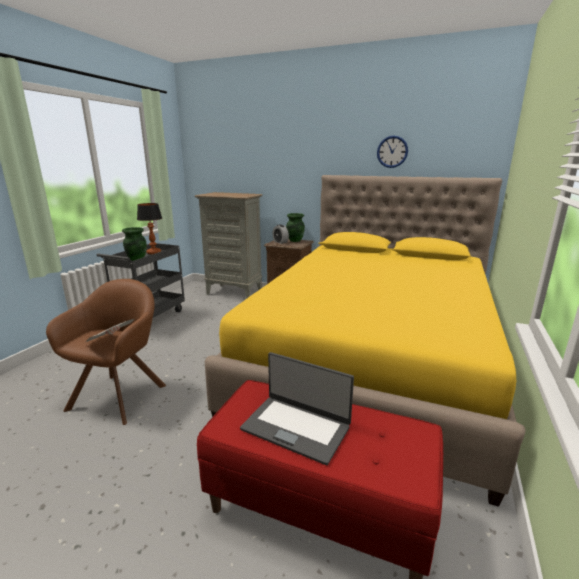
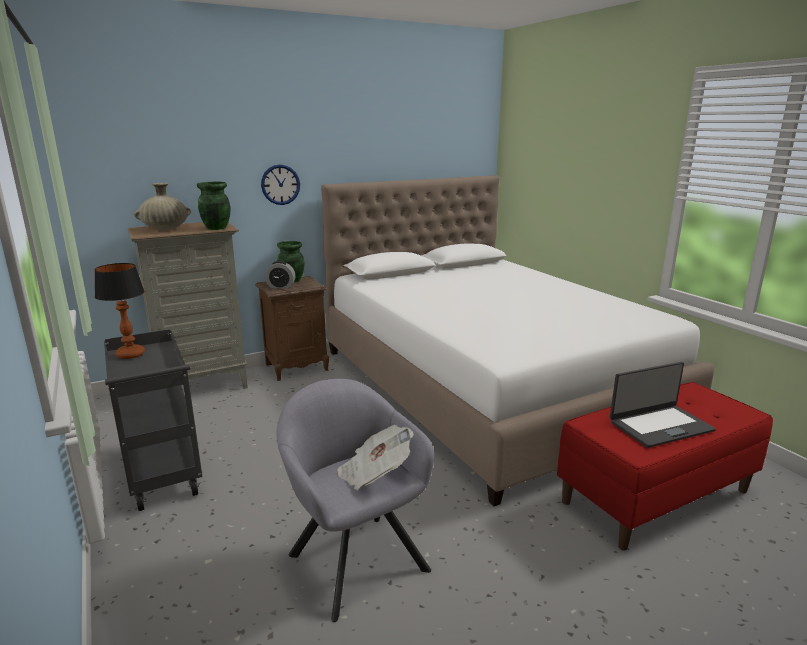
camera: 50 degrees left, 0 degrees up
(121, 394) = (354, 557): brown armchair -> grey armchair
(136, 259) = (138, 371): green vase -> green vase (216, 228)
(221, 193) = (165, 229): none -> beige vase
(373, 359) = (487, 385): yellow bed -> white bed
(392, 151) = (396, 151): wall clock -> wall clock (280, 184)

